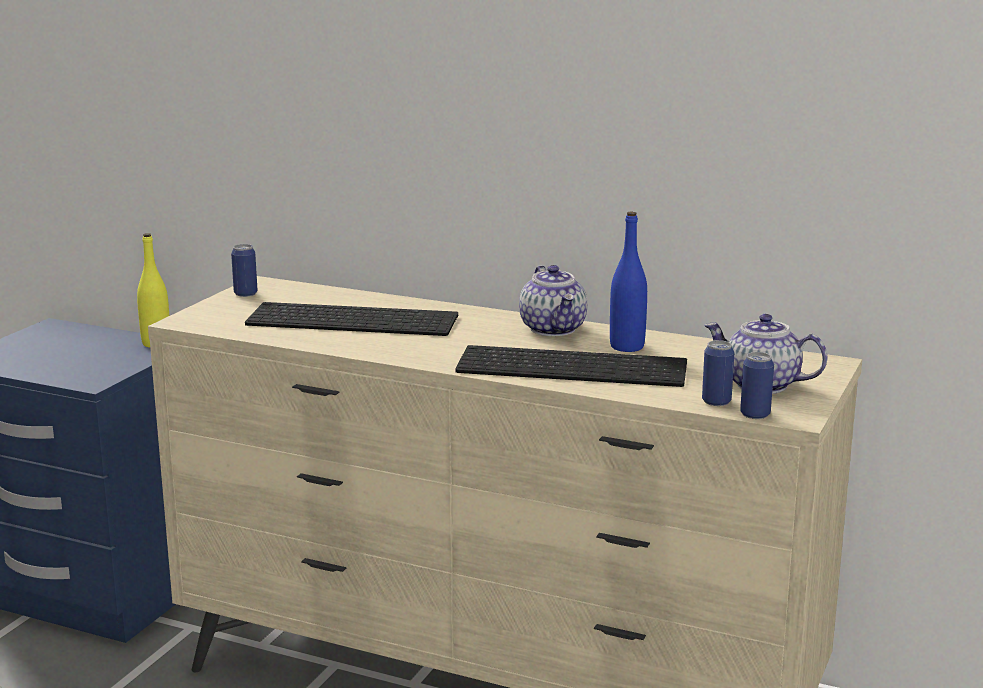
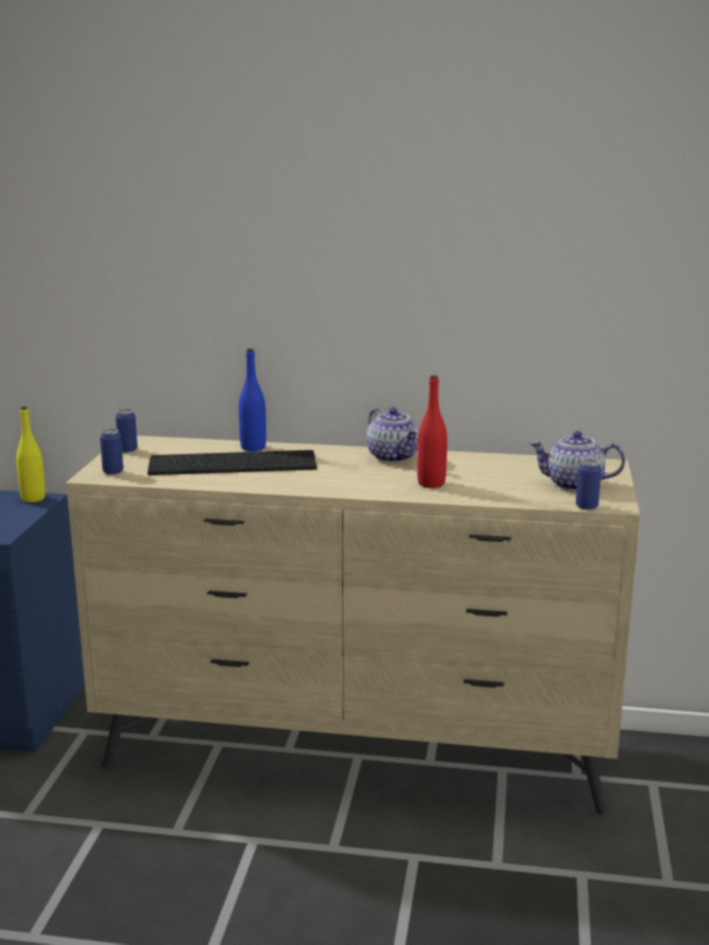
camera: 15 degrees left, 0 degrees up
(574, 366) = (431, 483): keyboard -> red bottle
(627, 347) = (457, 465): blue bottle -> blue bottle (253, 448)
(716, 401) = (553, 499): can -> can (113, 471)

